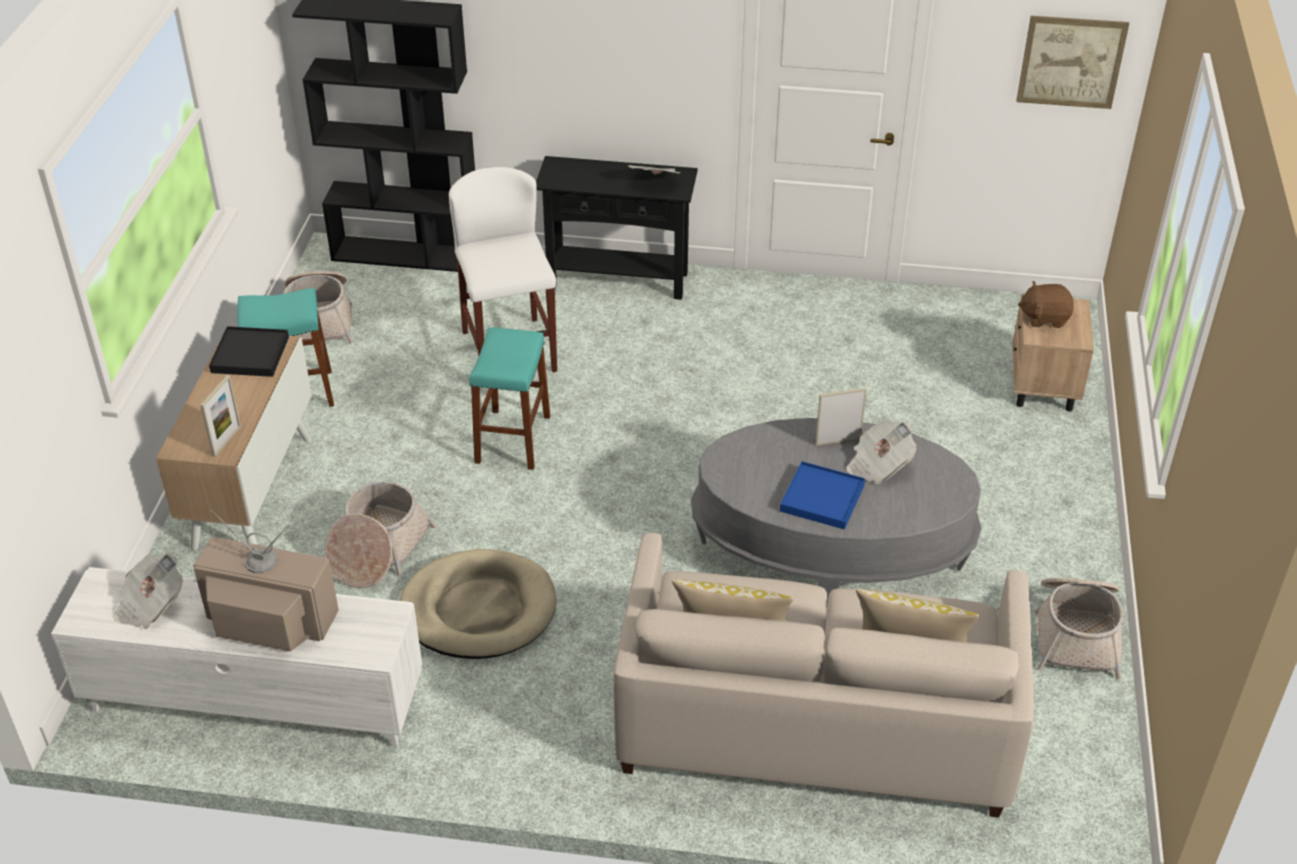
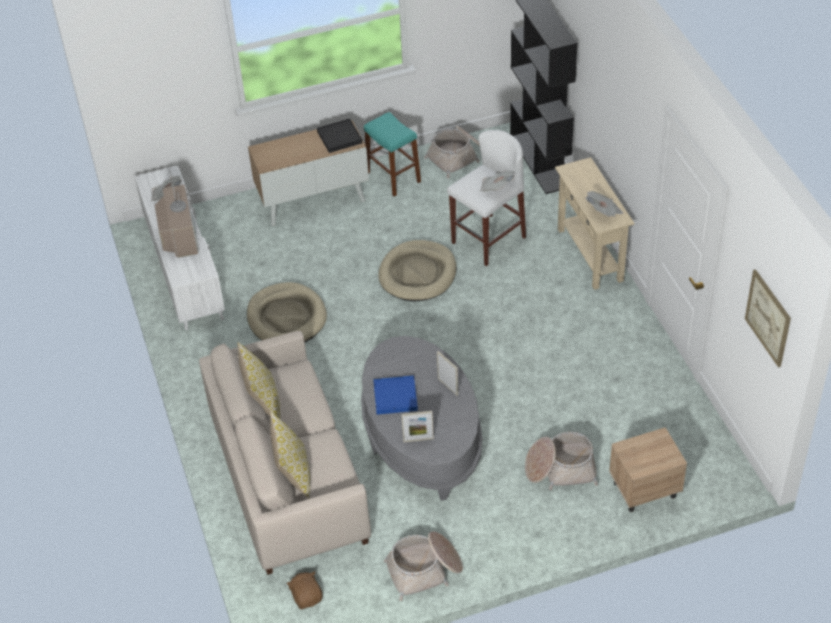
camera: 65 degrees right, 5 degrees up
(226, 441) = (273, 162): picture frame -> picture frame (418, 440)
(378, 550) = (303, 263): basket -> basket (560, 469)
(513, 439) = (418, 274): turquoise stool -> beige dog bed
(617, 279) = (590, 255): black console table -> beige console table
(878, 465) = (439, 411): newspaper -> newspaper (496, 188)
(1044, 318) = (647, 446): brown plush toy -> brown plush toy (307, 597)

